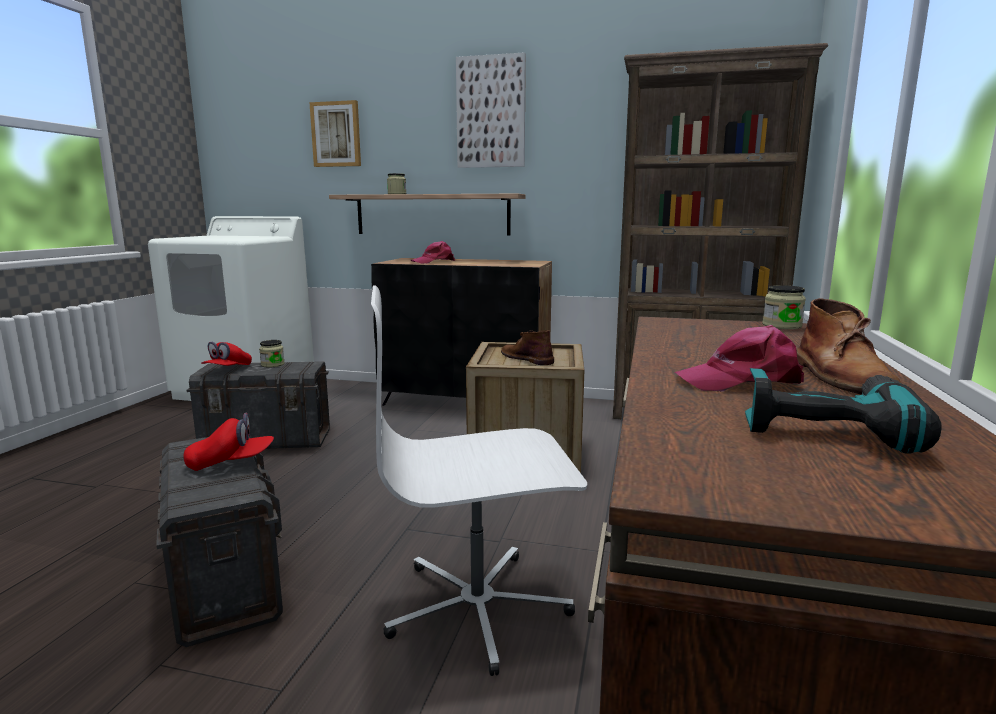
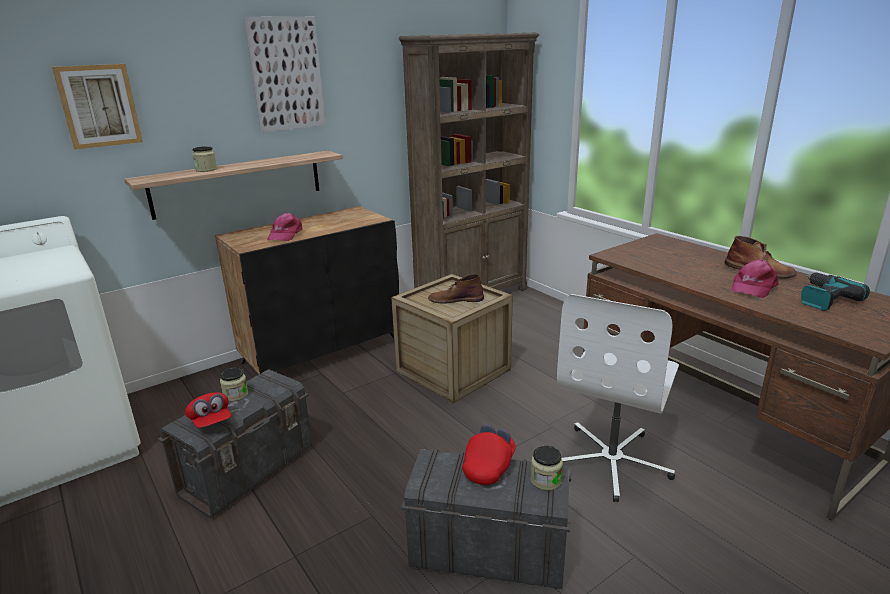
camera: 50 degrees left, 10 degrees up
(781, 326) = (652, 241): jar -> jar (545, 480)

